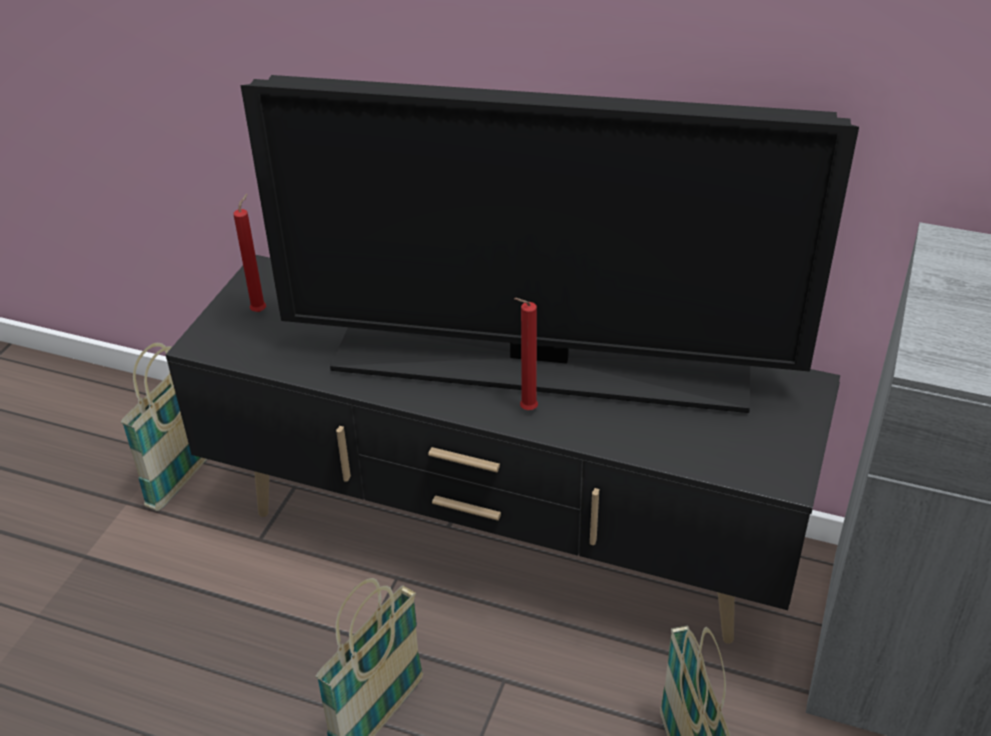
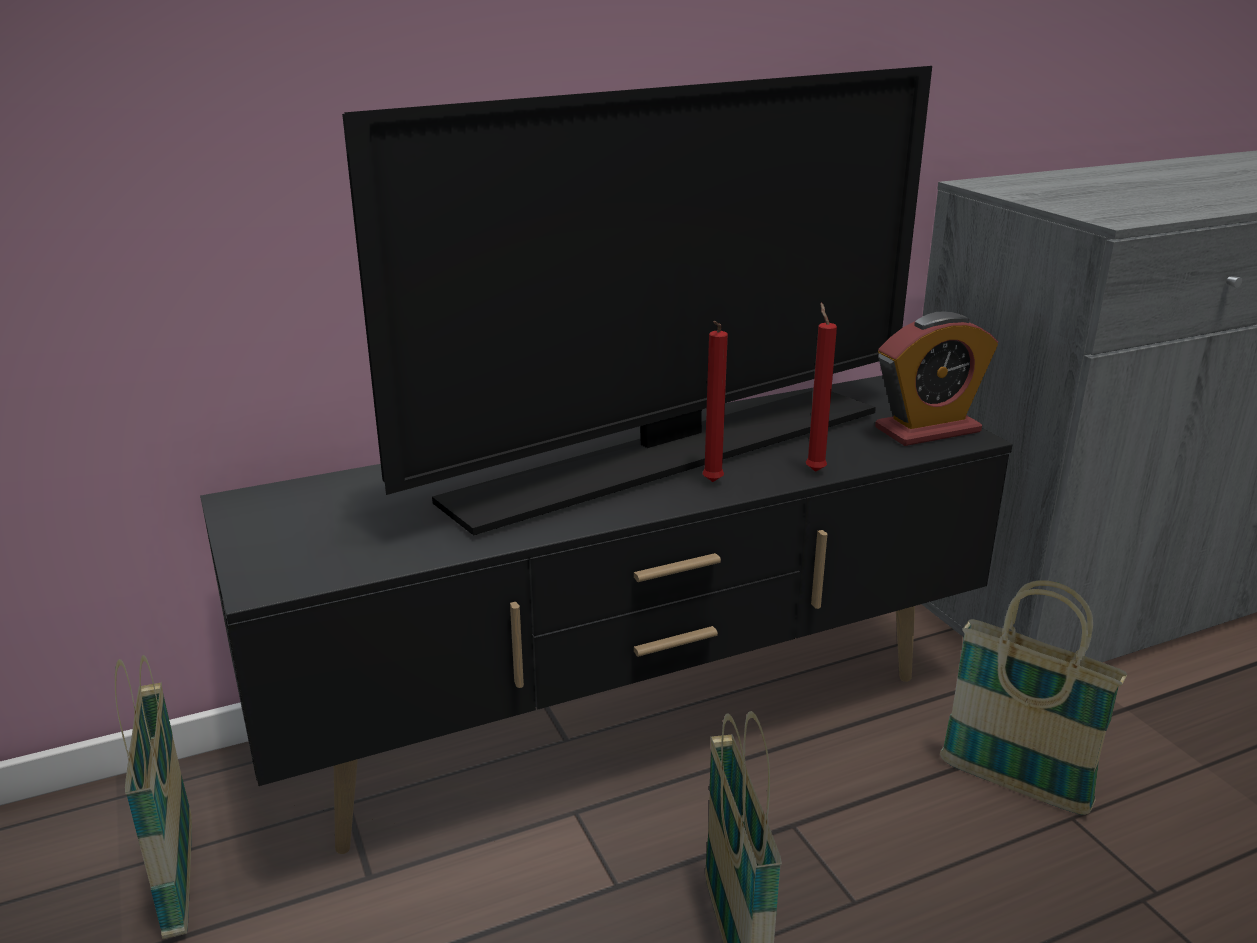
camera: 45 degrees left, 15 degrees down
(260, 310) = (295, 530): red candle -> red candle (814, 470)
(766, 453) = (927, 430): none -> alarm clock

